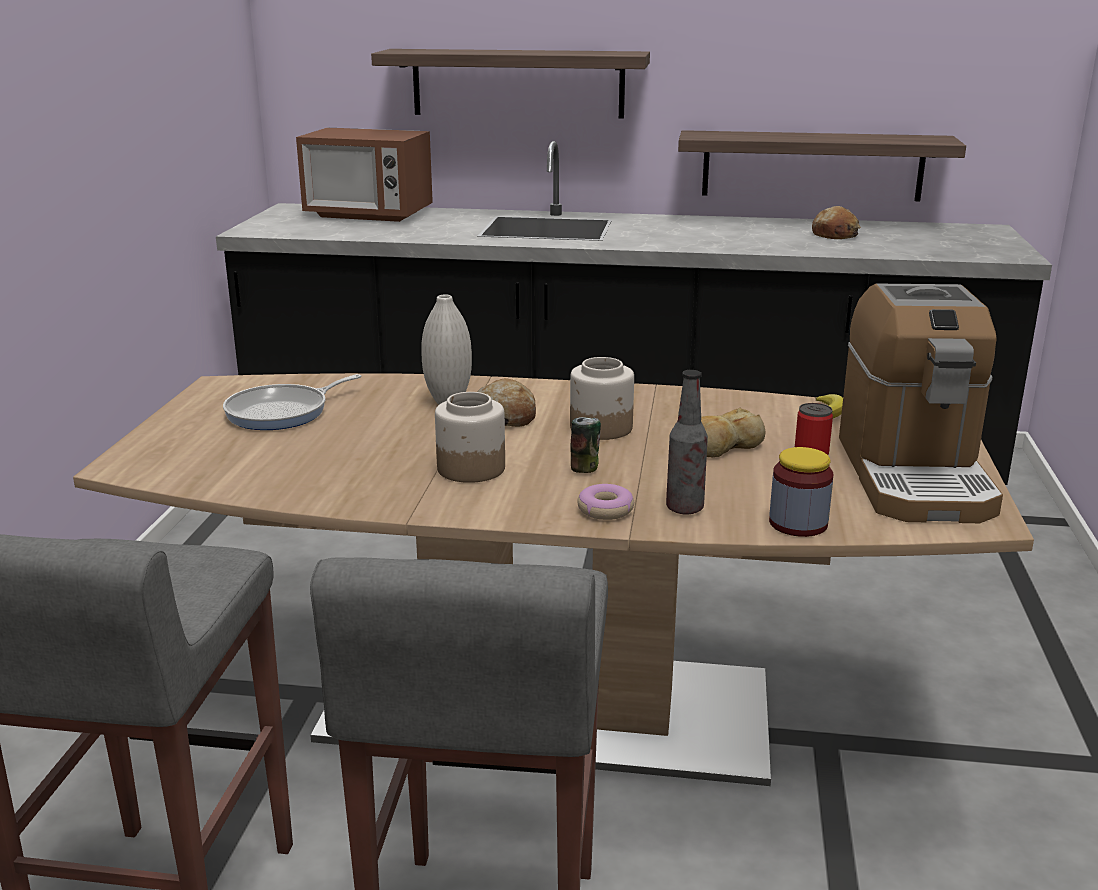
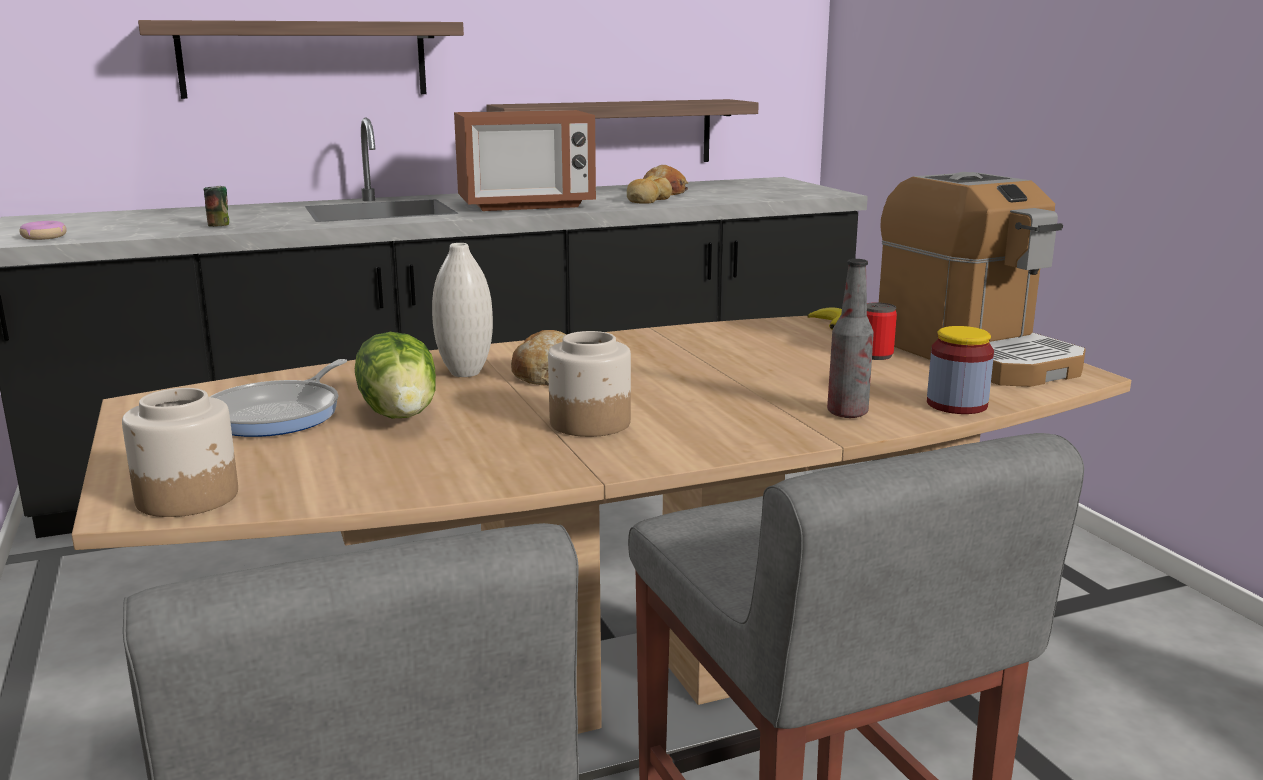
camera: 30 degrees left, 5 degrees down
(357, 429) = (401, 413): none -> lettuce
(368, 214) = (147, 216): microwave -> microwave (526, 205)
(585, 469) = (703, 401): can -> can (219, 226)
(602, 428) = (661, 367): jar -> jar (189, 497)
(605, 510) = (781, 429): donut -> donut (44, 237)
(723, 446) = (793, 362): bread -> bread (648, 200)

